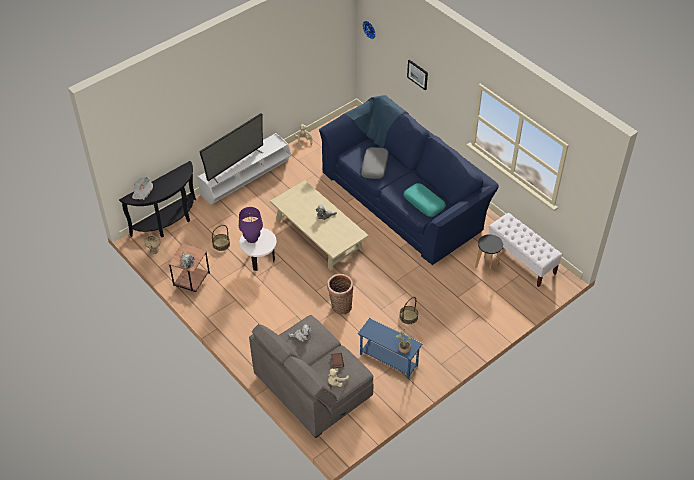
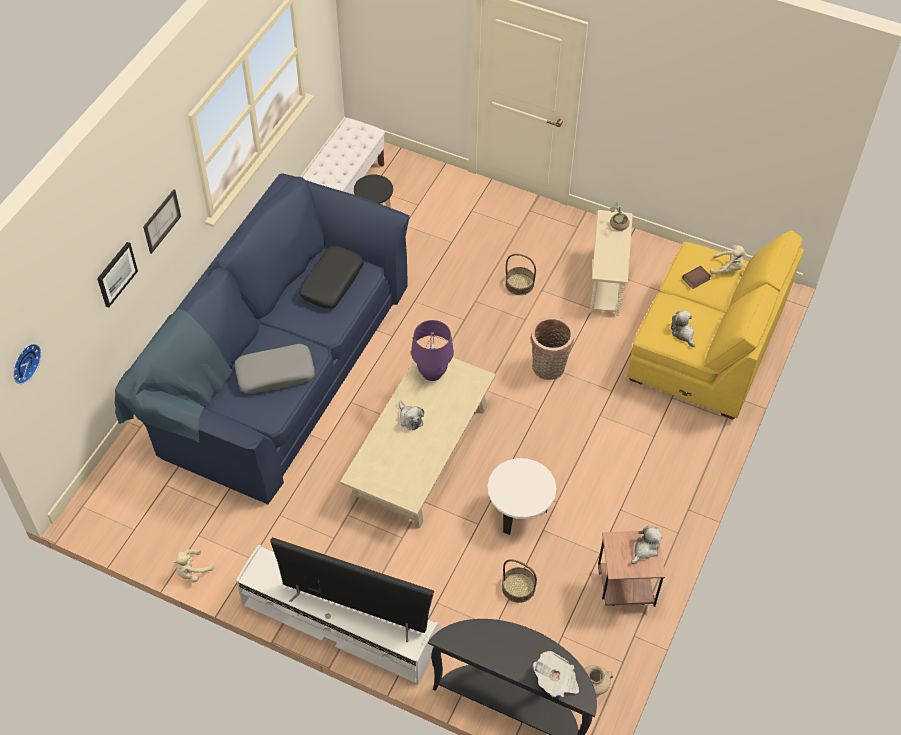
camera: 115 degrees left, 5 degrees up
(252, 238) = (521, 497): purple table lamp -> purple table lamp (432, 372)
(313, 386) = (704, 348): grey sofa -> yellow sofa
(388, 360) = (607, 282): blue side table -> beige side table
(424, 203) = (332, 282): turquoise pillow -> black pillow
(446, 96) = (161, 221): none -> picture

